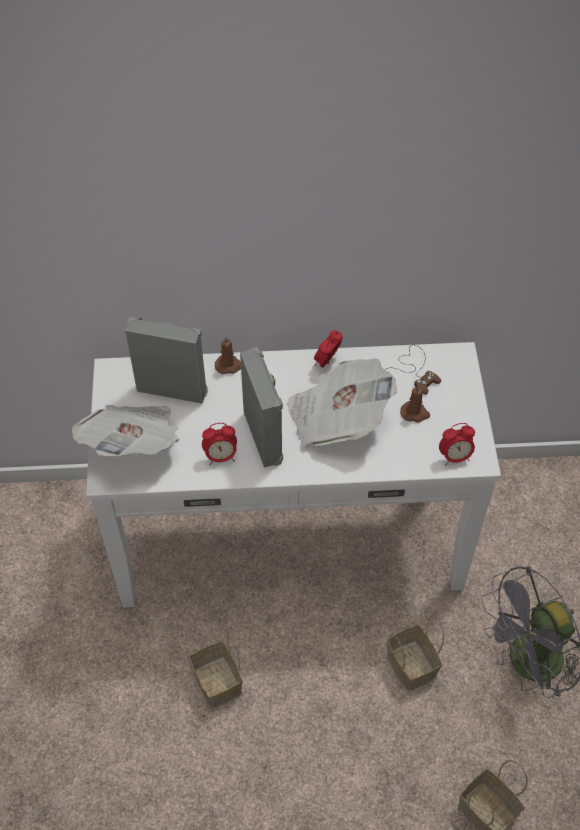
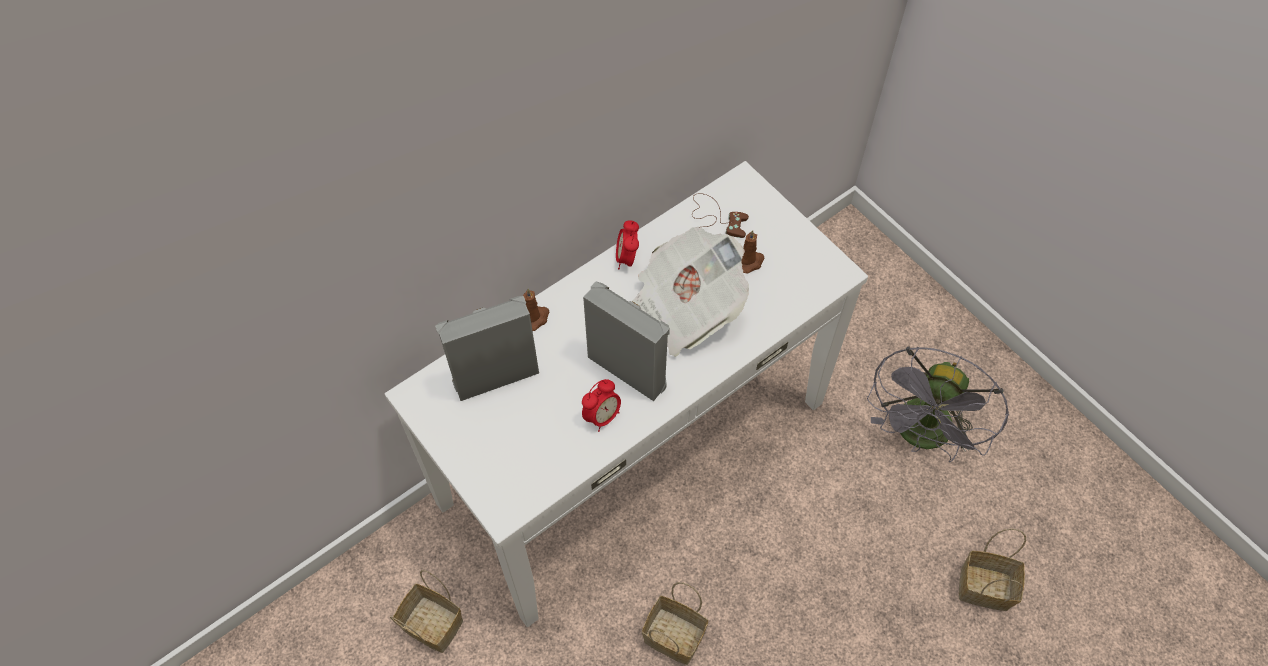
camera: 35 degrees left, 5 degrees up
(134, 444) = (503, 458): newspaper -> none
(409, 664) = (828, 502): basket -> basket (430, 624)
(455, 457) = (816, 282): alarm clock -> none

